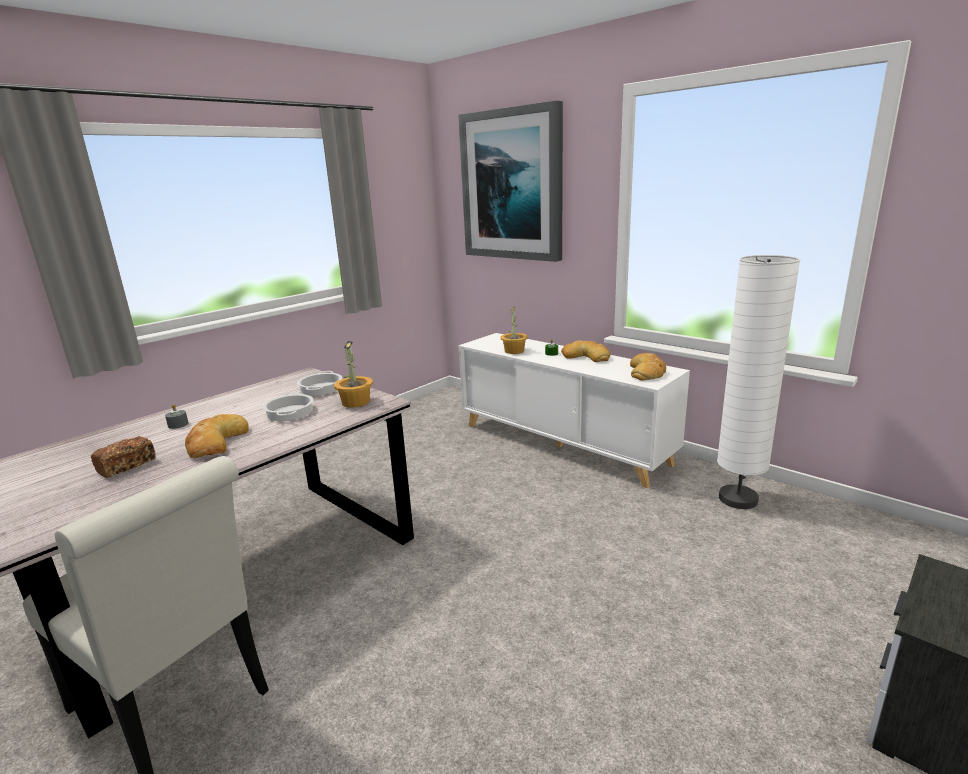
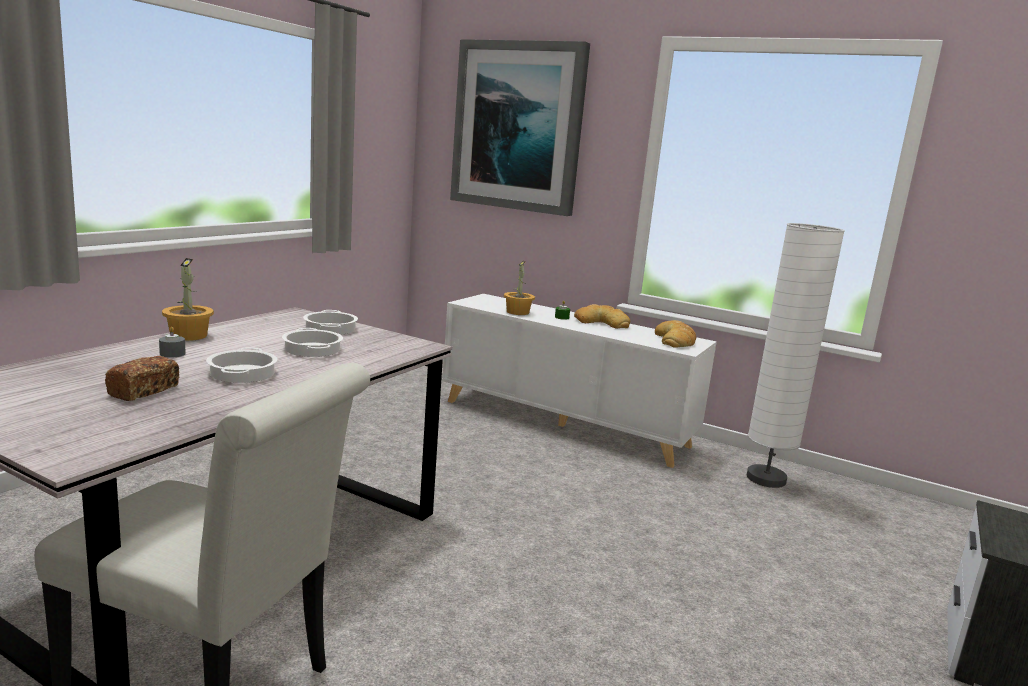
camera: 15 degrees left, 5 degrees down
(215, 442) = (243, 373): bread -> cooking pot
(356, 402) = (387, 343): potted plant -> potted plant (189, 335)

